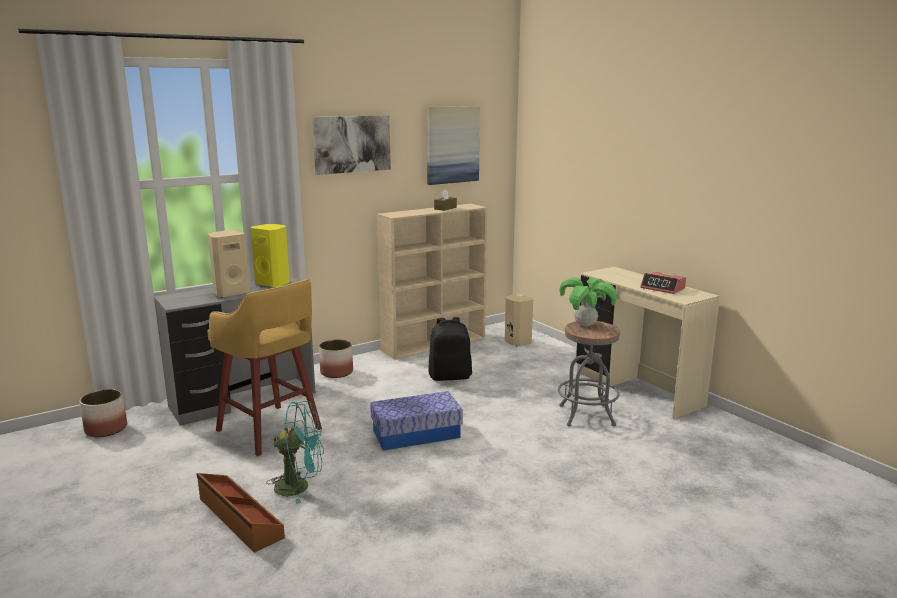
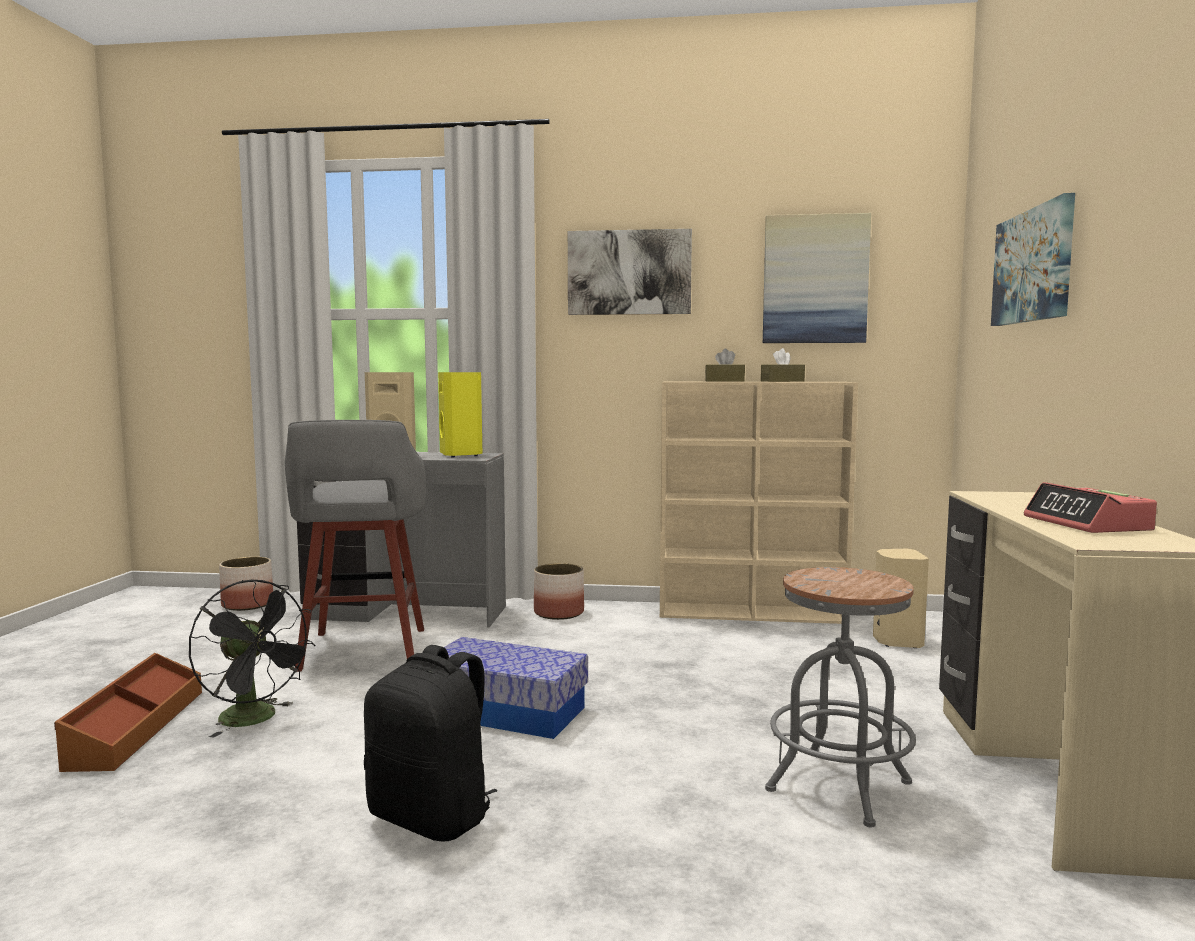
camera: 40 degrees right, 10 degrees down
(270, 431) = (362, 651): yellow stool -> grey stool
(300, 486) = (256, 719): turquoise fan -> black fan
(414, 211) = (724, 381): none -> brown tissue box
(450, 376) = (697, 657): black backpack -> black backpack (433, 817)
(585, 325) = (846, 574): potted plant -> none
(586, 155) = (1033, 266): none -> picture

